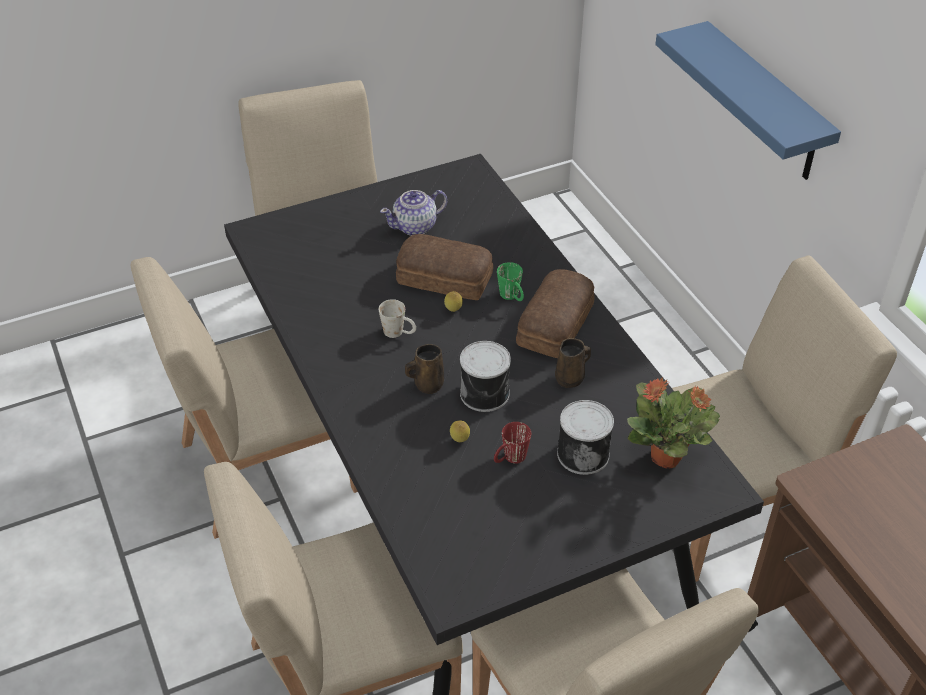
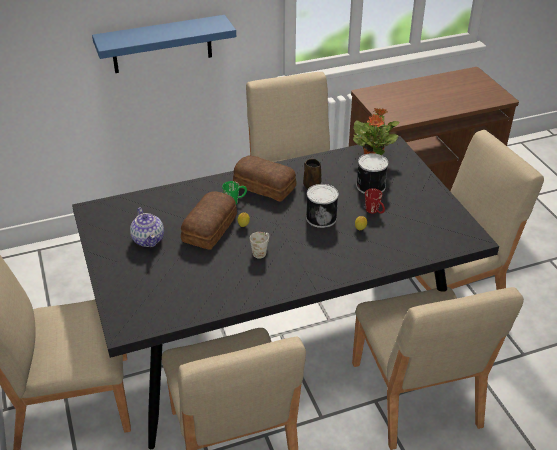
camera: 85 degrees left, 5 degrees down
(427, 385) = (311, 241): brown mug -> none

